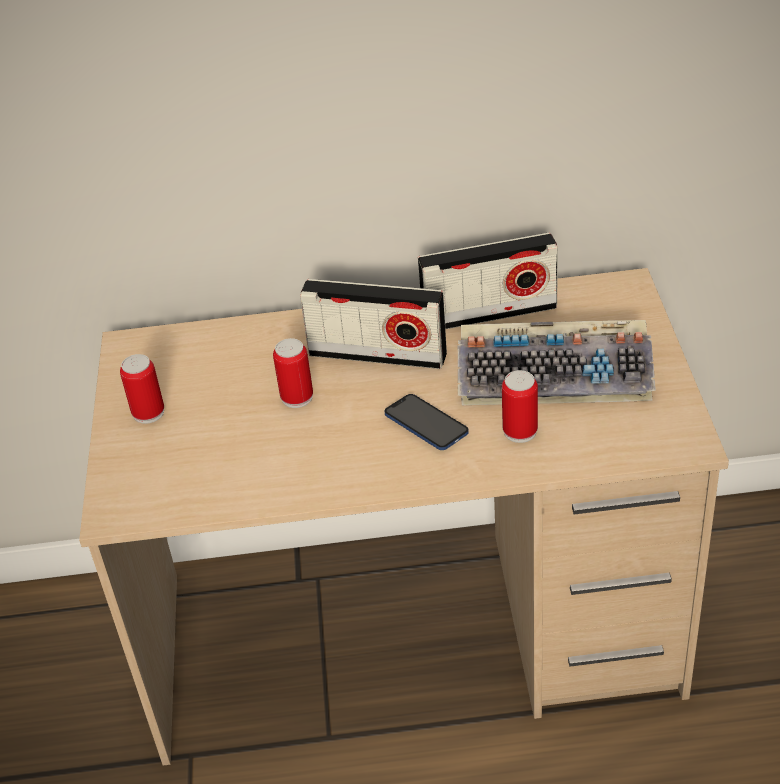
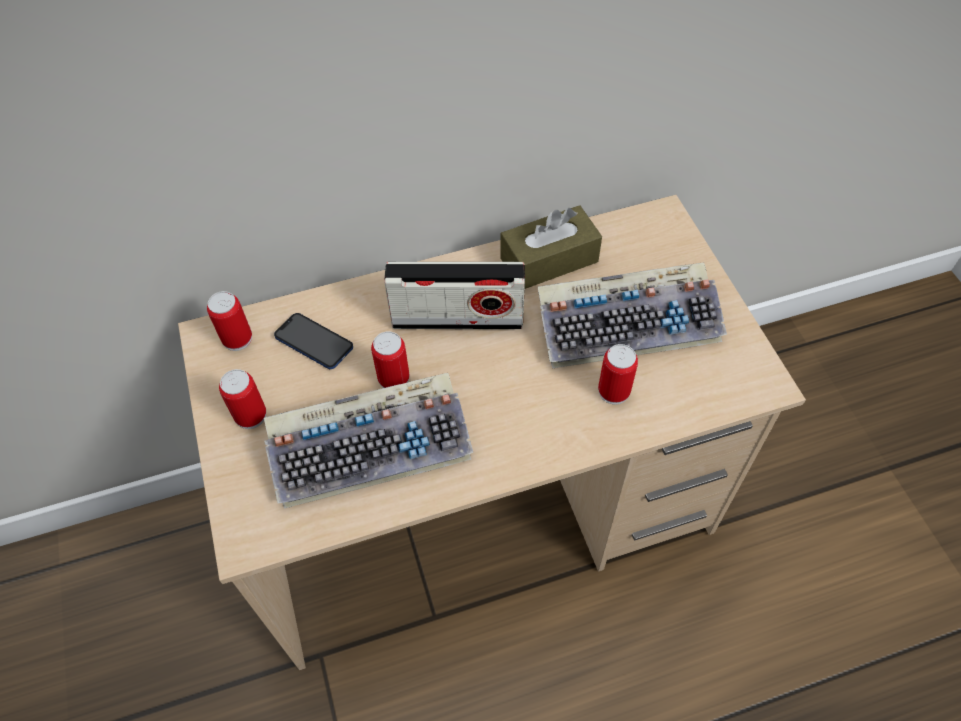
camera: 15 degrees left, 15 degrees up
(155, 350) = (237, 339): none -> can
(258, 450) = (372, 446): none -> keyboard
(426, 424) = (525, 394): phone -> phone (314, 342)
(489, 313) = (549, 260): radio -> brown tissue box

